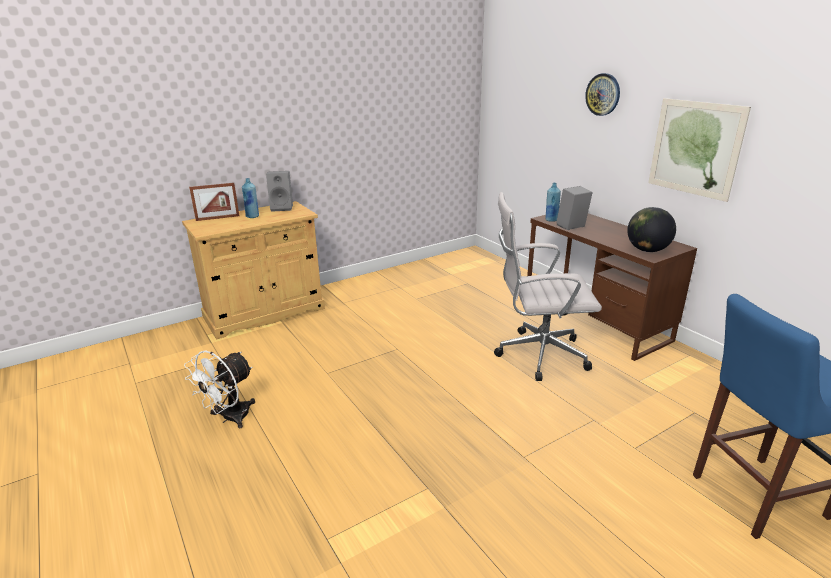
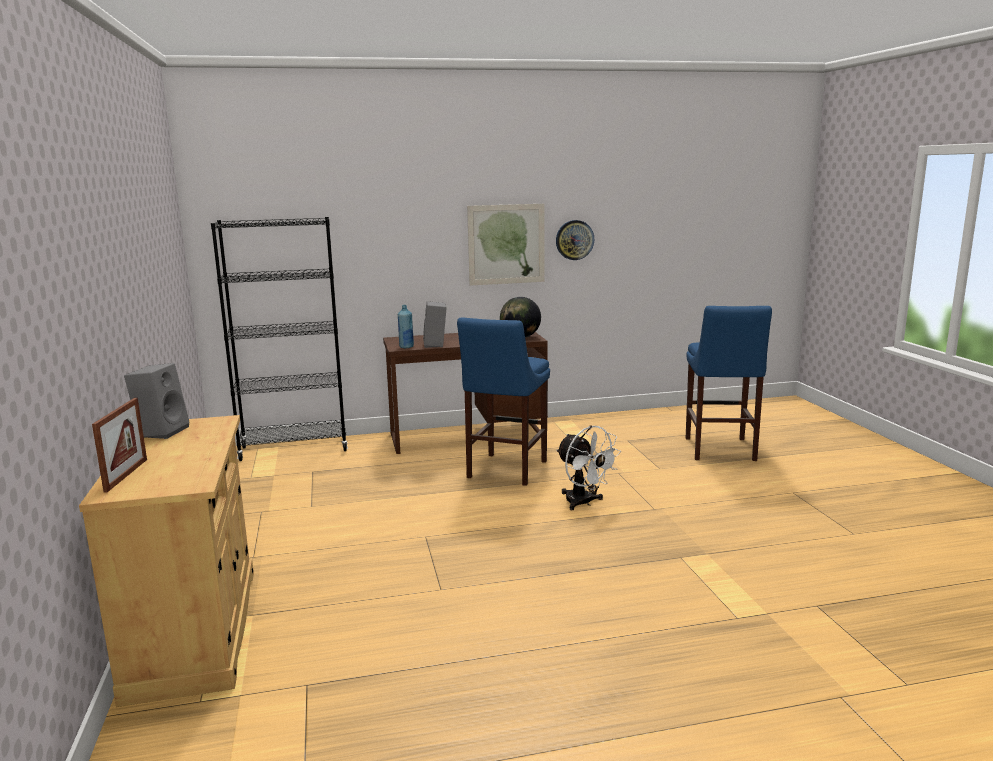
camera: 70 degrees left, 10 degrees down
(230, 418) = (496, 676): white fan -> white fan (584, 503)
(252, 216) = (170, 451): blue bottle -> none
(497, 267) = (294, 449): none -> black bookcase
(537, 355) = (505, 471): white office chair -> blue stool
(603, 94) = (397, 210): wall clock -> wall clock (574, 240)

